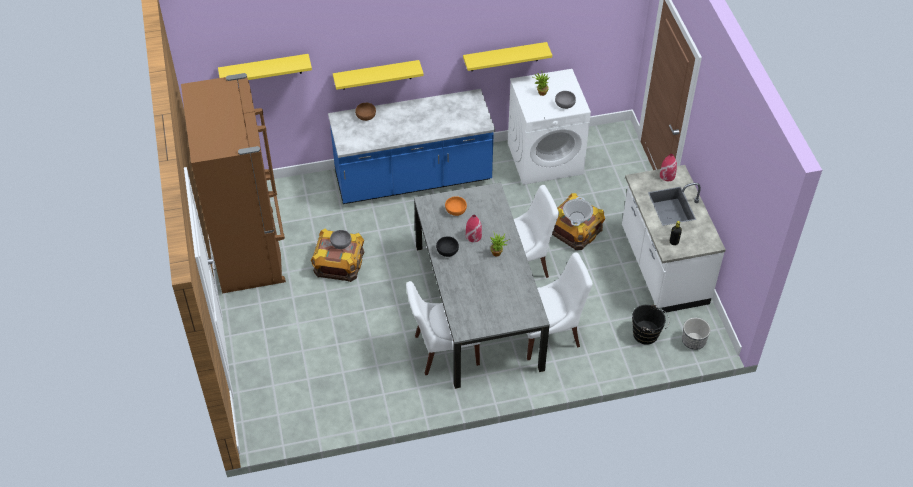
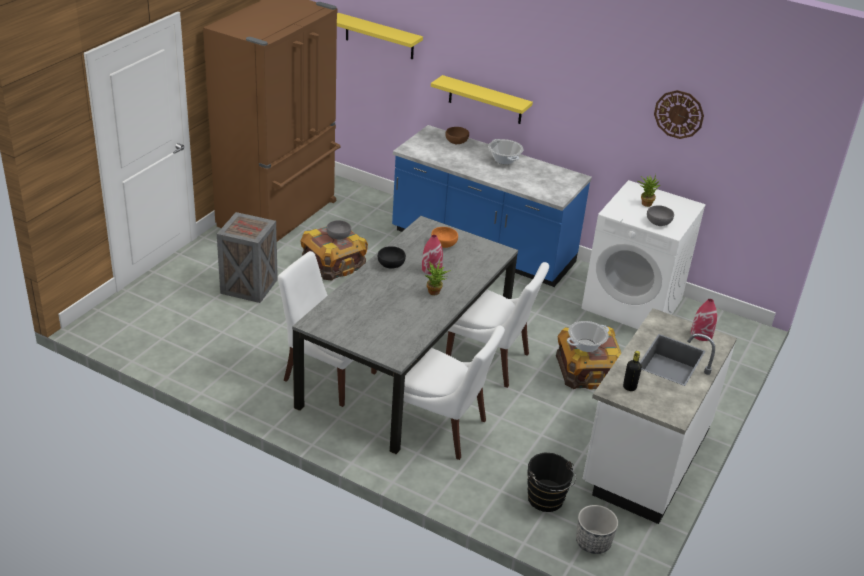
camera: 40 degrees right, 15 degrees down
(310, 324) = (248, 286): none -> crate
(414, 112) = (504, 160): none -> cooking pot
(504, 57) = (628, 146): yellow shelf -> none
(540, 21) = (679, 114): none -> wall clock

